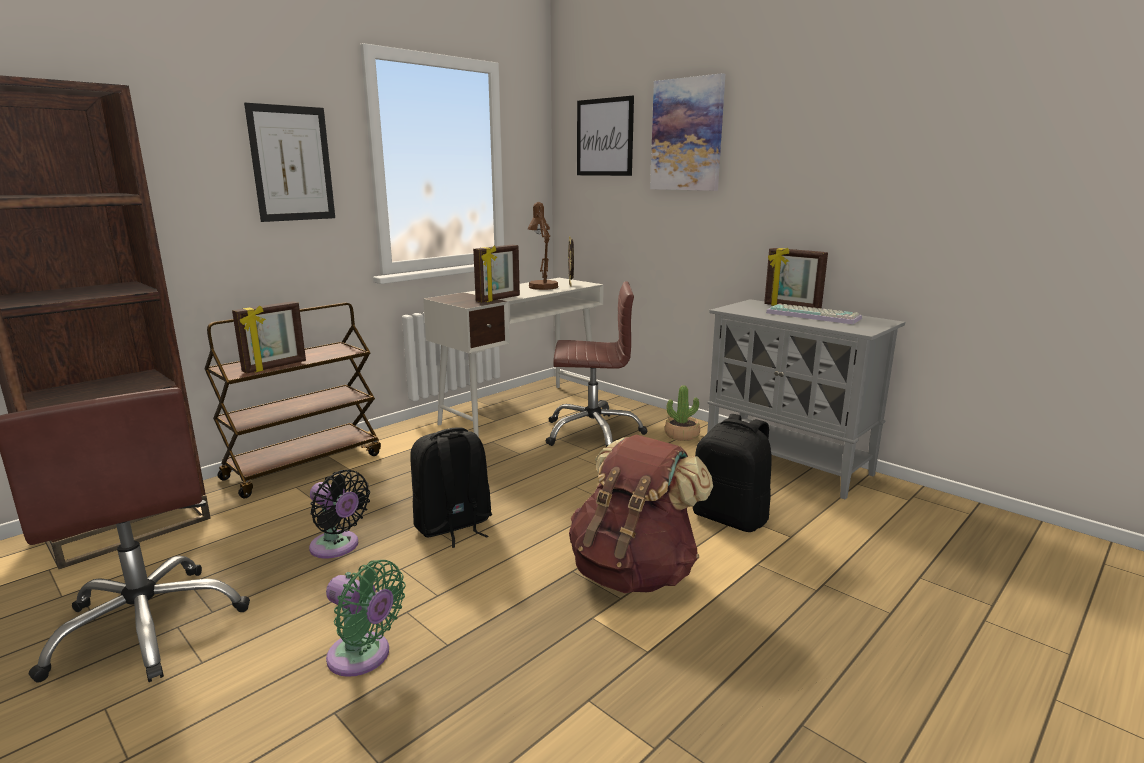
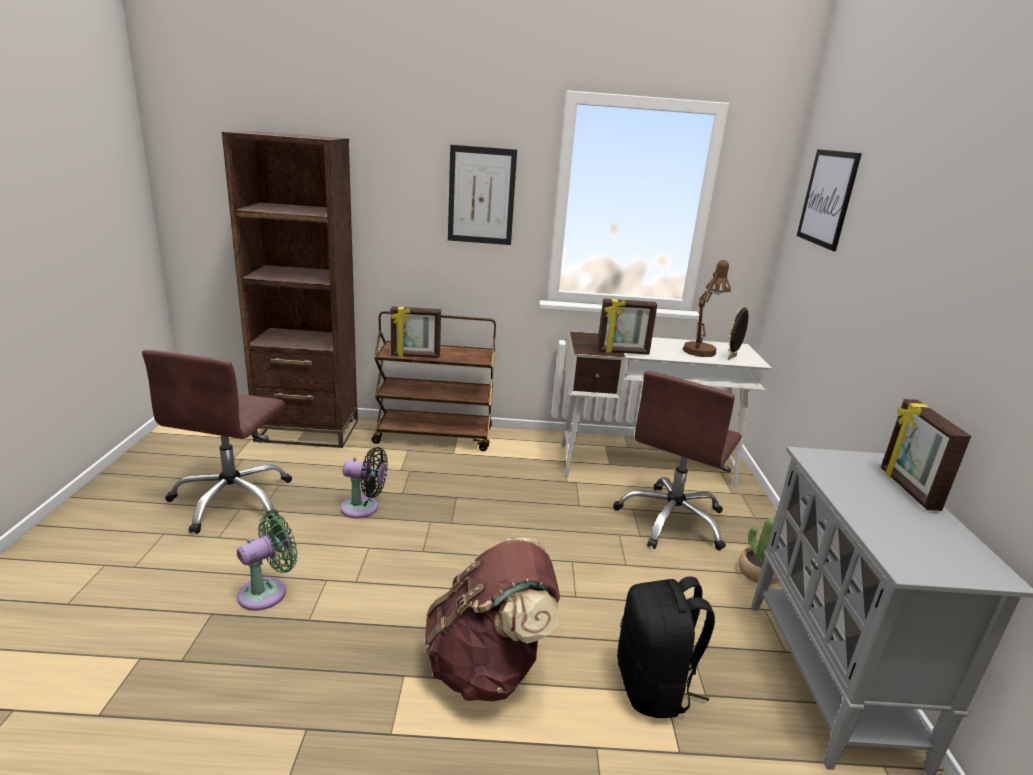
camera: 45 degrees right, 5 degrees up
(337, 547) = (363, 508): black fan -> black fan turned 75 degrees counterclockwise
(363, 657) = (267, 592): green fan -> green fan turned 120 degrees counterclockwise
(453, 526) = (441, 537): black backpack -> none
(593, 433) = (672, 520): brown office chair -> brown office chair turned 75 degrees clockwise
(687, 135) = (892, 216): picture -> none
(814, 315) = (904, 515): keyboard -> none

